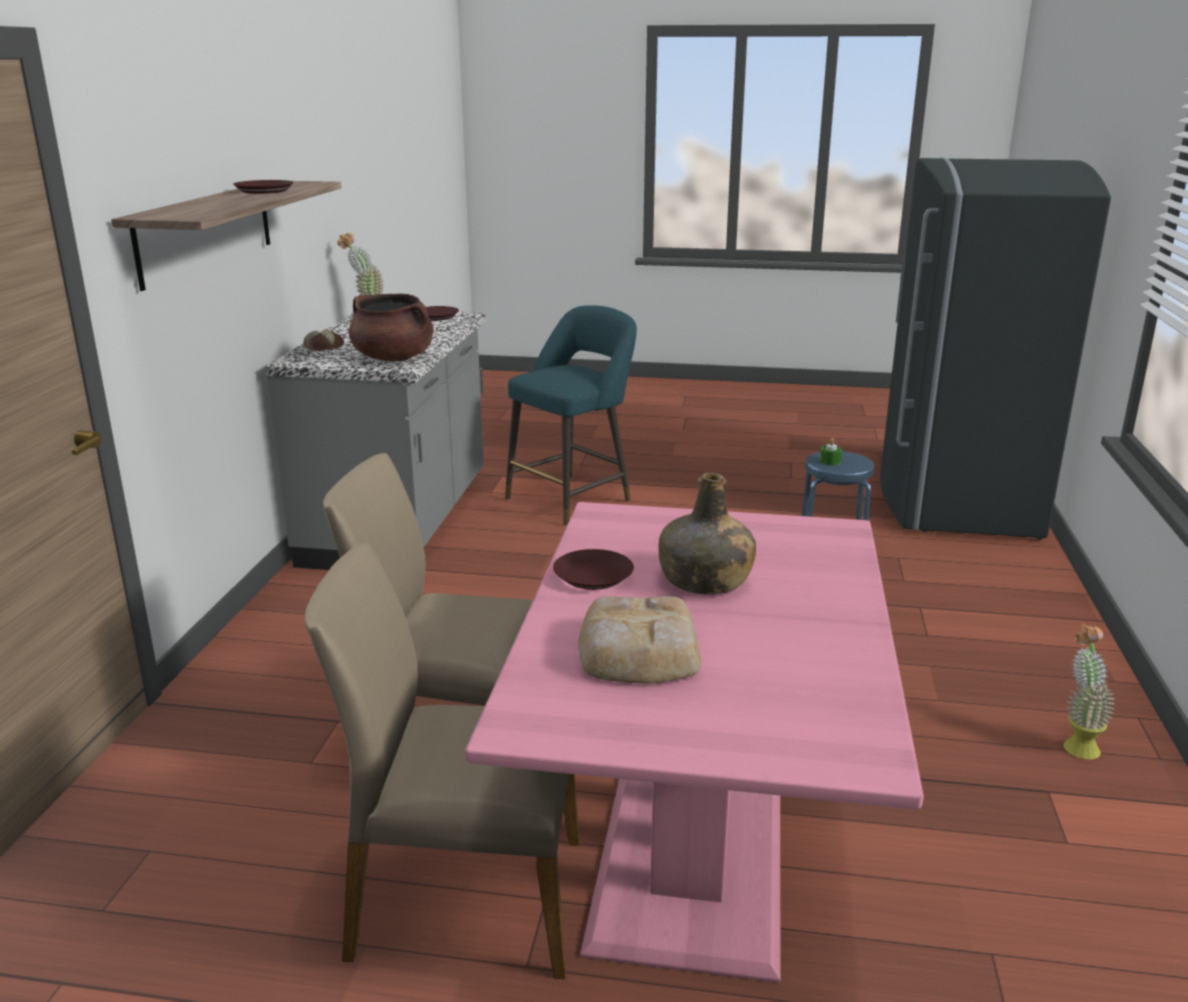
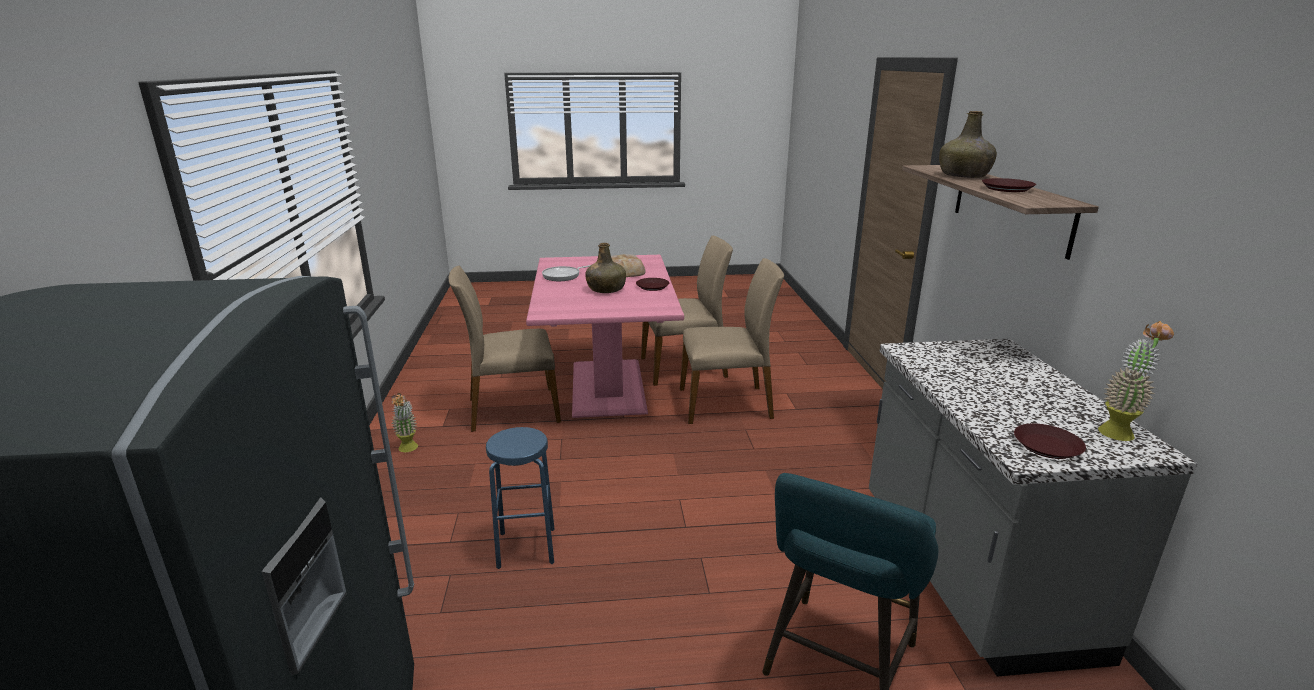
camera: 165 degrees right, 0 degrees up
(216, 203) = (964, 175): none -> green bottle
(324, 347) = (1023, 366): bread -> none
(394, 358) = (929, 357): brown cooking pot -> none
(813, 650) = (563, 276): none -> frying pan
(830, 461) = (525, 440): green candle -> none
(914, 815) = (512, 409): none -> beige chair

